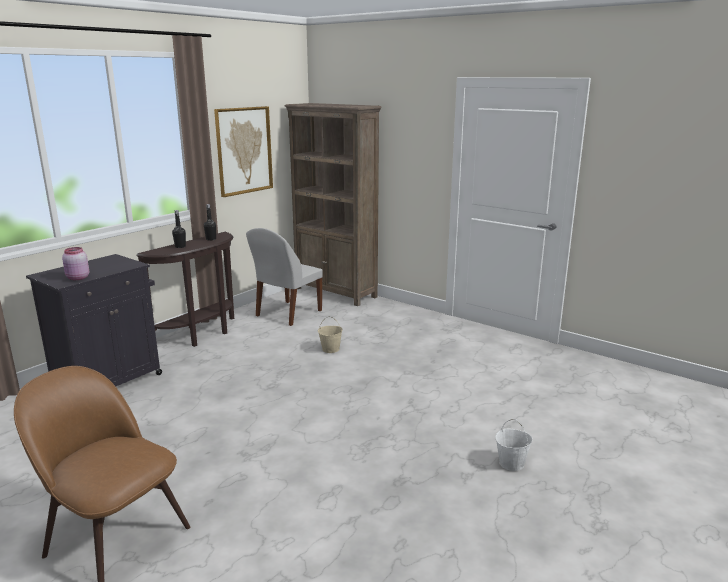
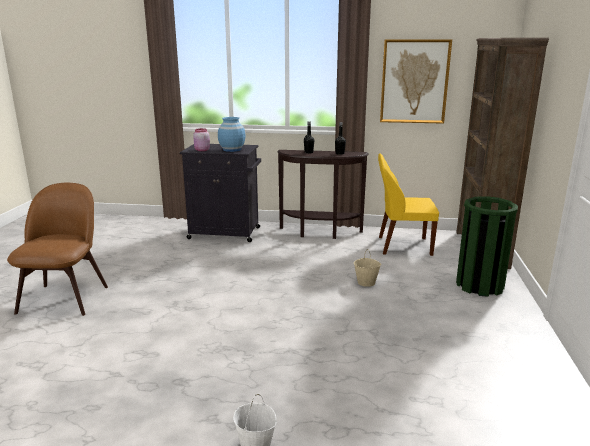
camera: 60 degrees right, 0 degrees up
(111, 266) = (232, 149): none -> blue vase
(287, 314) = (402, 246): white chair -> yellow chair
(387, 314) = (479, 285): none -> green trash can

